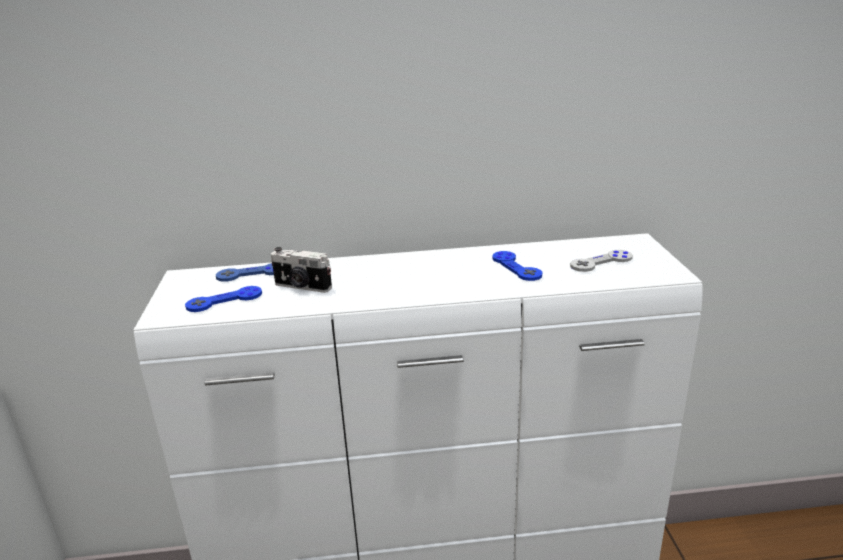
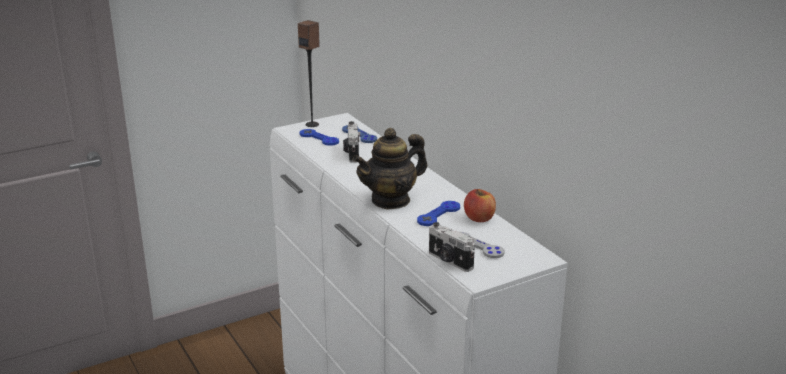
camera: 65 degrees right, 0 degrees up
(170, 298) = (312, 124): none -> speaker
(460, 285) = (391, 200): none -> teapot
(538, 250) = (479, 218): none -> apple
(629, 280) = (449, 261): none -> camera

